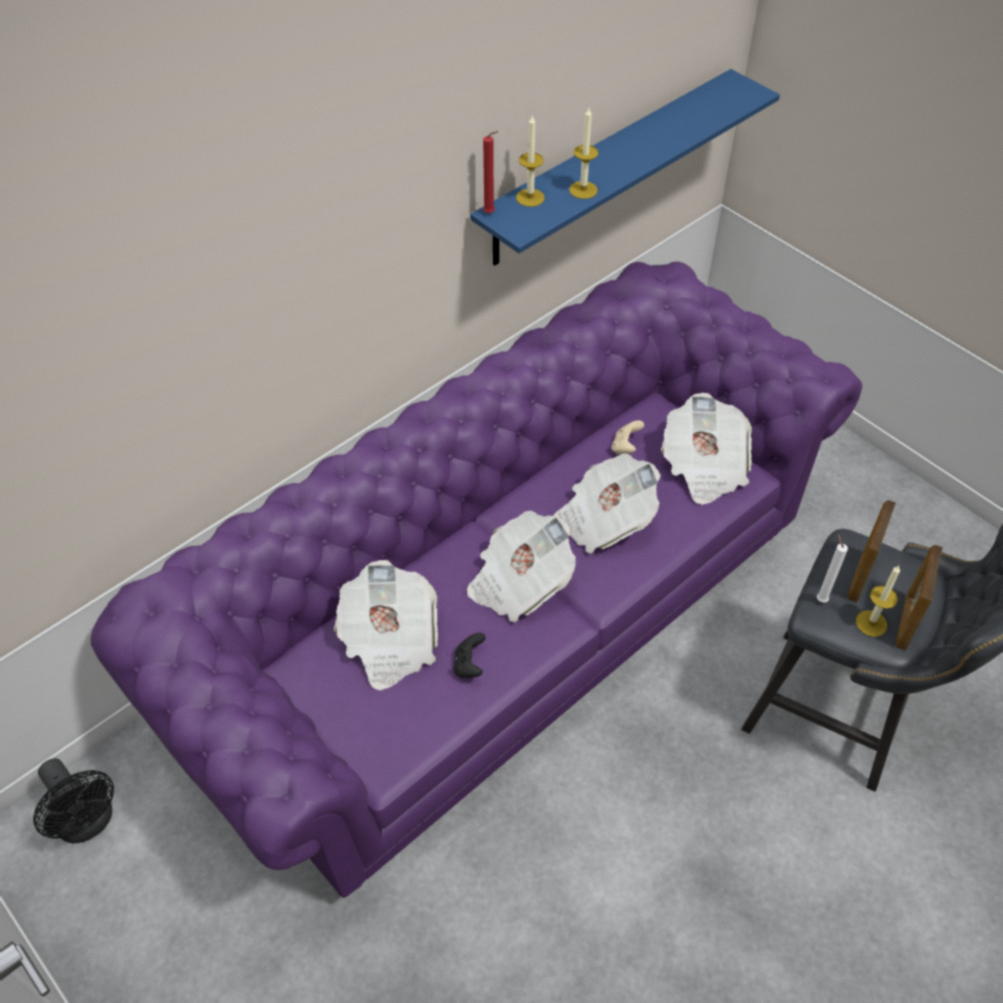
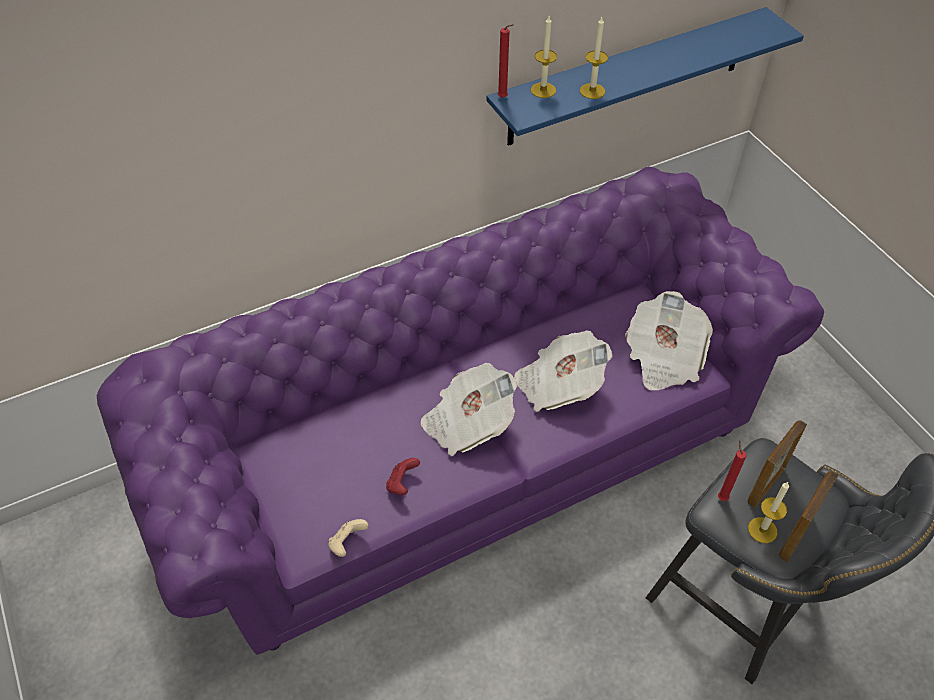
camera: 15 degrees right, 0 degrees up
(88, 823) = (86, 541): black fan -> none
(389, 641) = (343, 448): newspaper -> none
(469, 665) = (402, 484): black game controller -> red game controller
(625, 447) = (599, 326): beige game controller -> beige game controller (347, 543)
(820, 598) = (721, 497): white candle -> red candle

